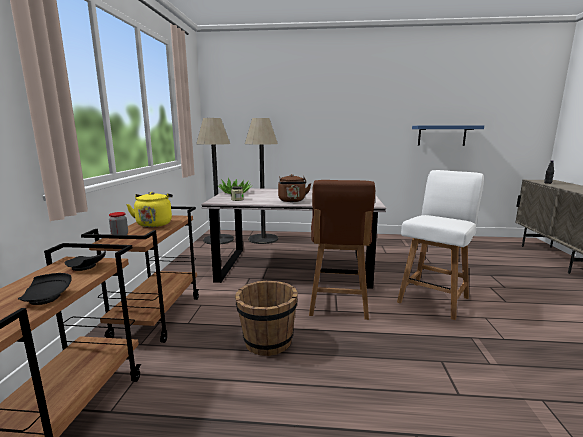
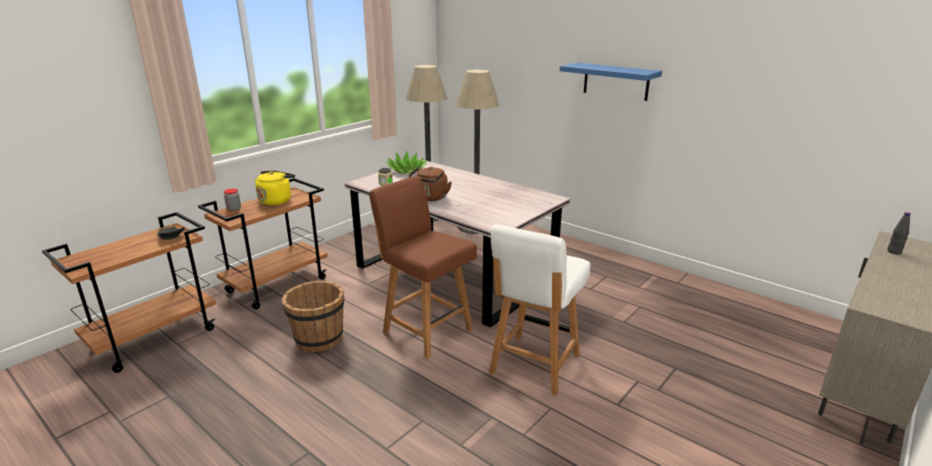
camera: 35 degrees right, 10 degrees up
(48, 297) = (123, 255): black plate -> none
(338, 304) = (426, 330): brown chair -> brown chair turned 90 degrees clockwise
(434, 299) = (533, 365): white chair -> white chair turned 135 degrees clockwise
(441, 135) = (750, 123): blue shelf -> blue shelf (616, 81)

